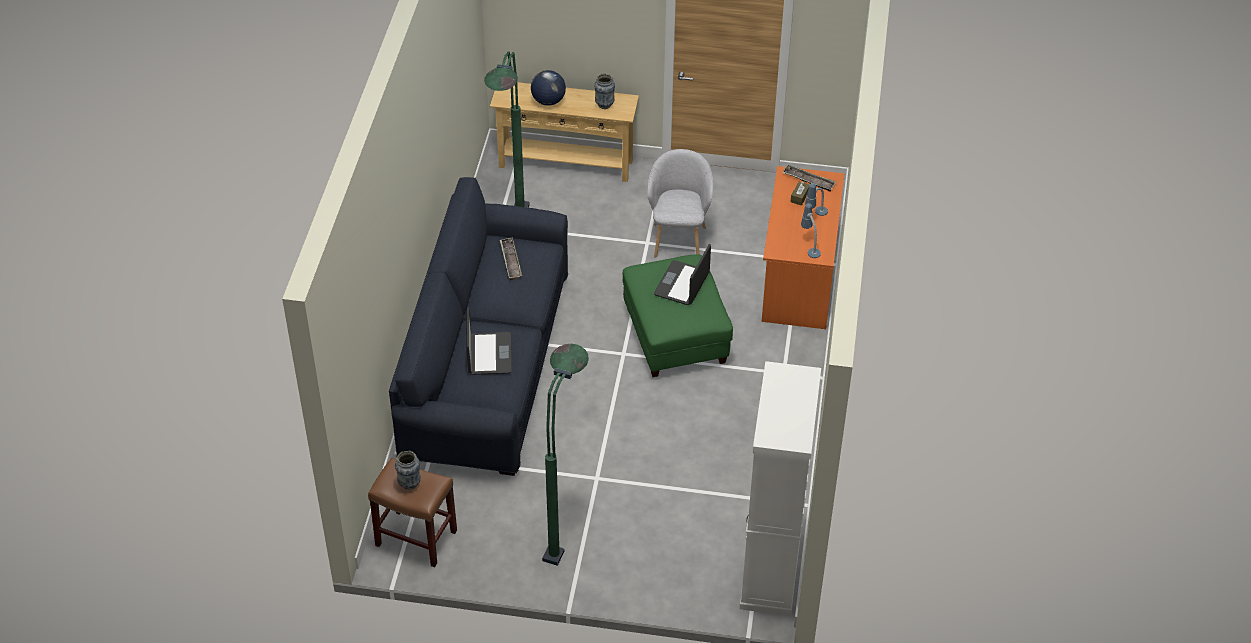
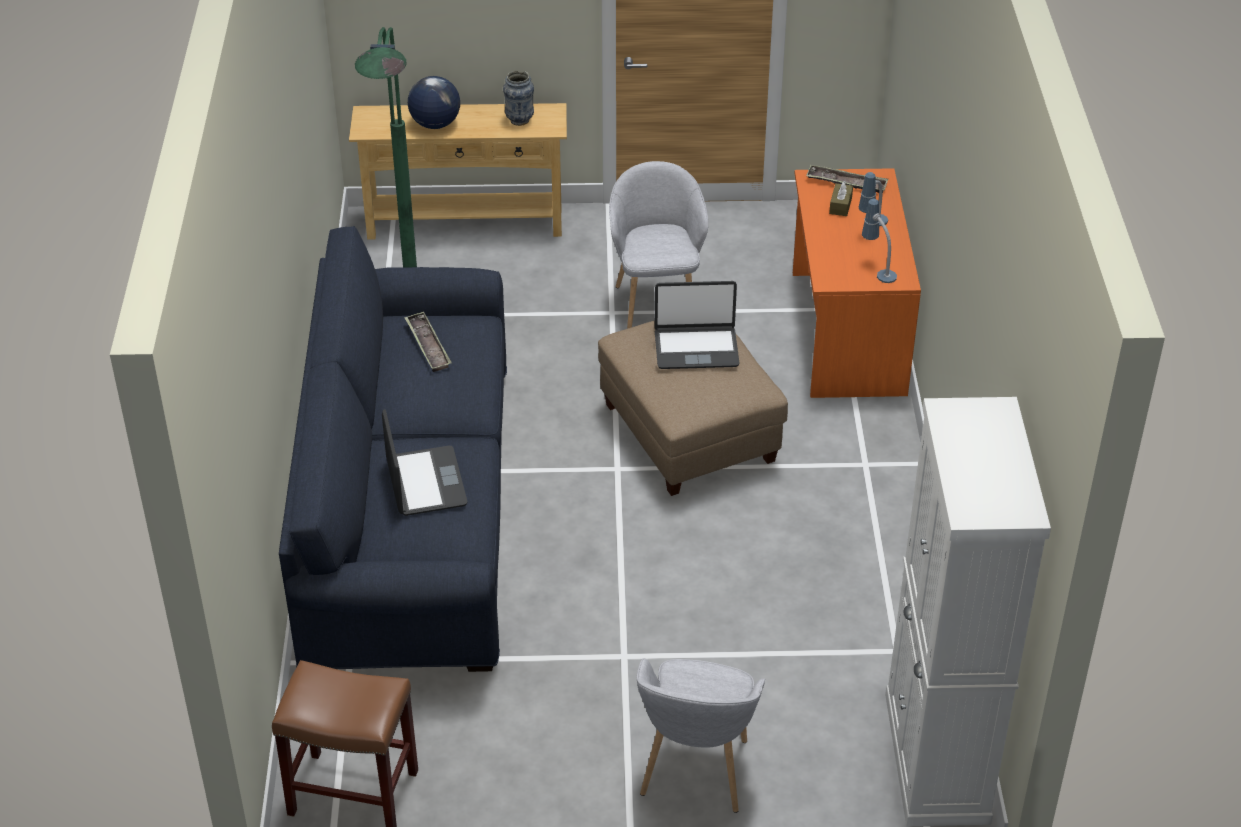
camera: 10 degrees left, 5 degrees down
(409, 483) = (340, 697): vase -> none
(567, 528) = (596, 740): green floor lamp -> none
(622, 557) = (696, 772): none -> grey armchair
(676, 336) = (690, 434): green ottoman -> beige ottoman
(682, 284) = (696, 348): laptop -> laptop turned 105 degrees counterclockwise

